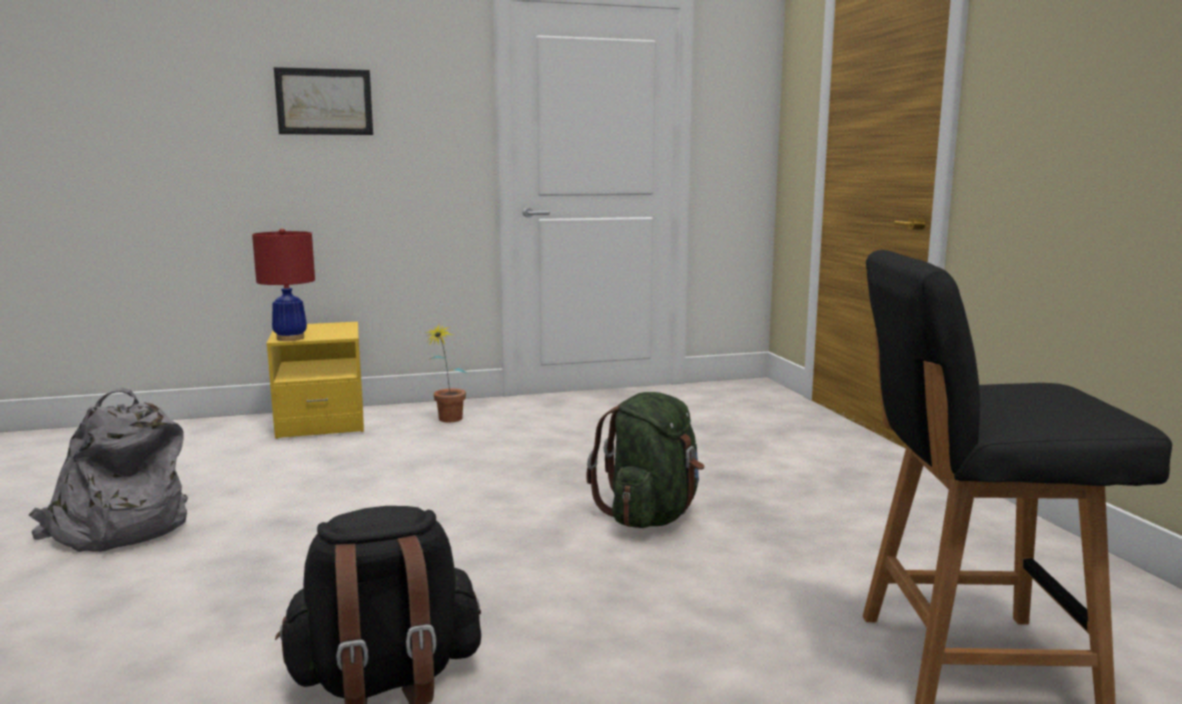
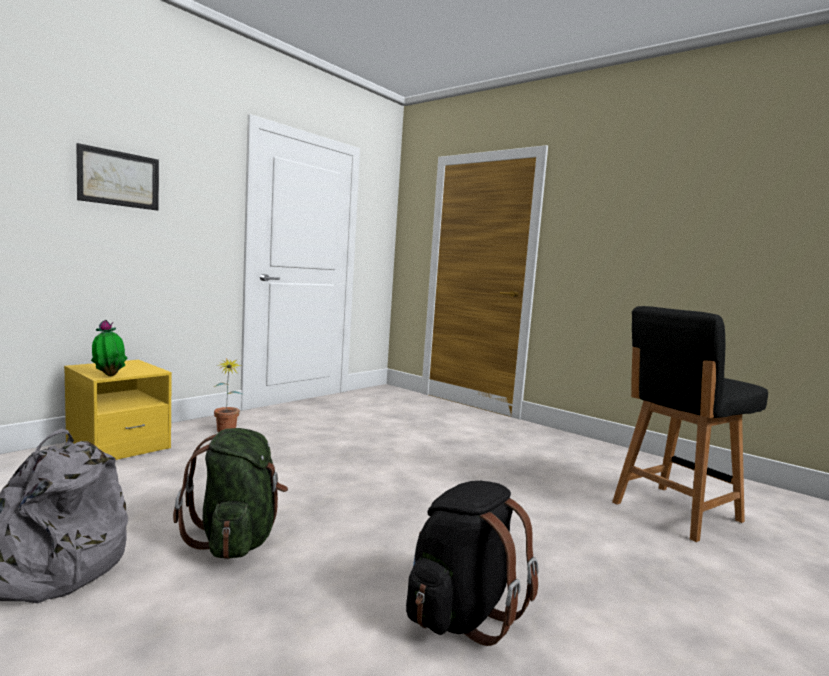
camera: 35 degrees left, 5 degrees down
(290, 338) = (109, 375): red table lamp -> potted plant
(651, 516) = (448, 472): green backpack -> green backpack (236, 539)

